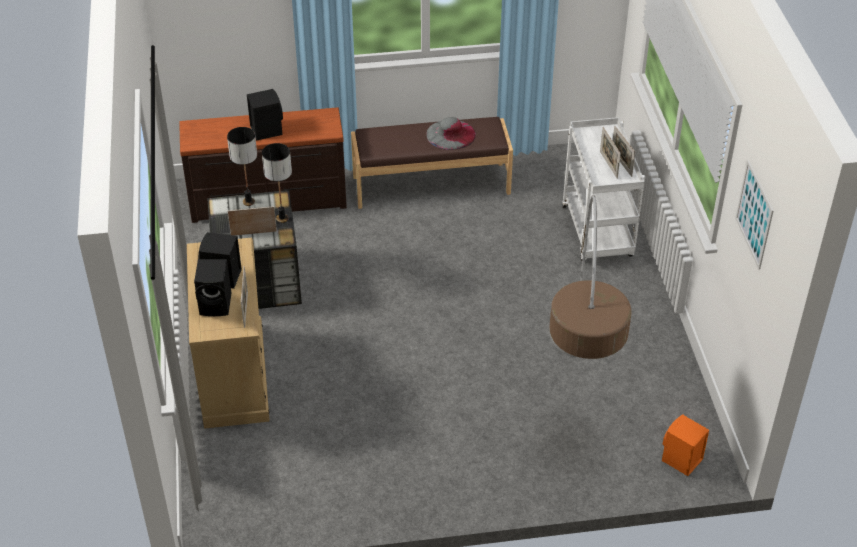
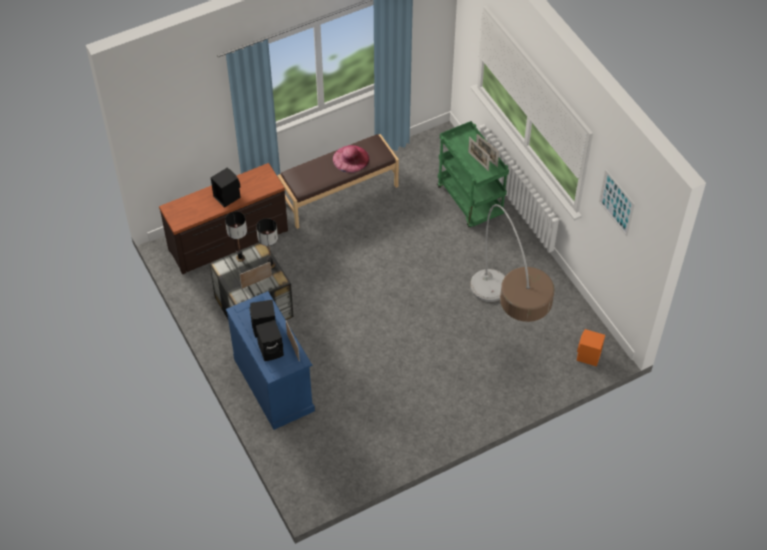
camera: 20 degrees left, 10 degrees up
(234, 374) = (274, 384): beige dresser -> blue dresser
(450, 134) = (351, 159): grey hat -> pink hat
(598, 233) = (471, 201): white cart -> green cart

